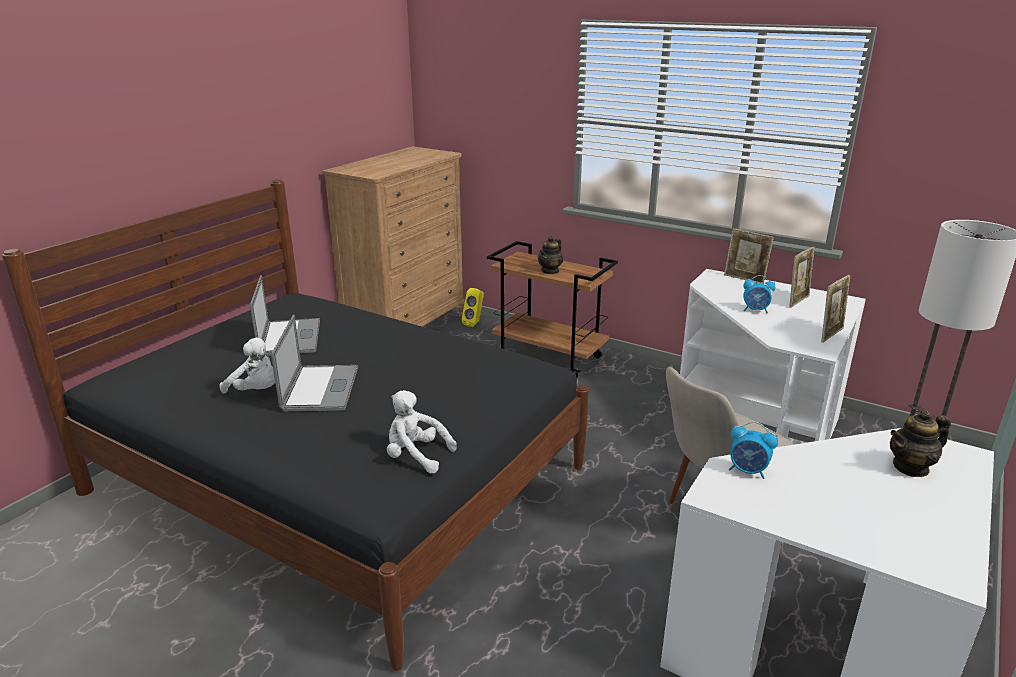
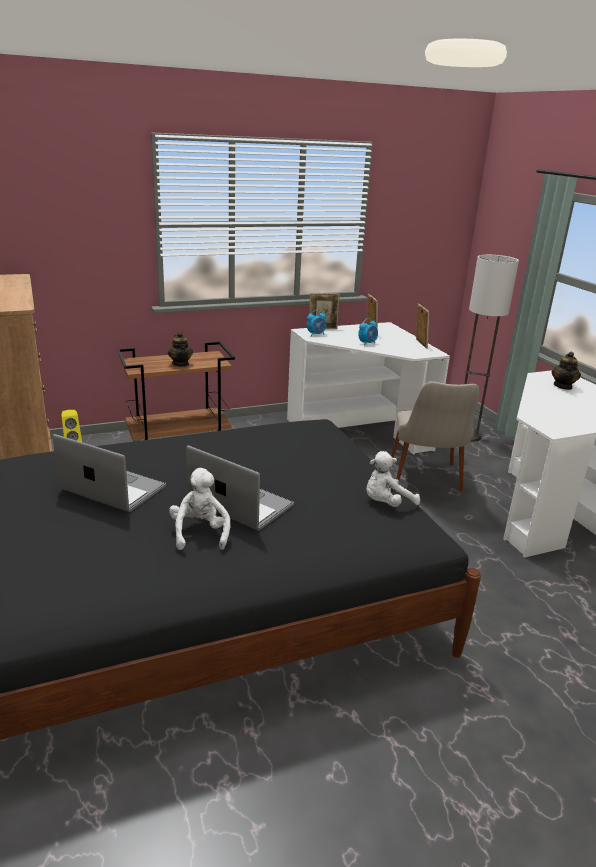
camera: 55 degrees left, 0 degrees up
(257, 391) = (200, 533): white plush toy -> white plush toy turned 75 degrees counterclockwise
(748, 471) = (538, 414): alarm clock -> alarm clock (316, 334)

